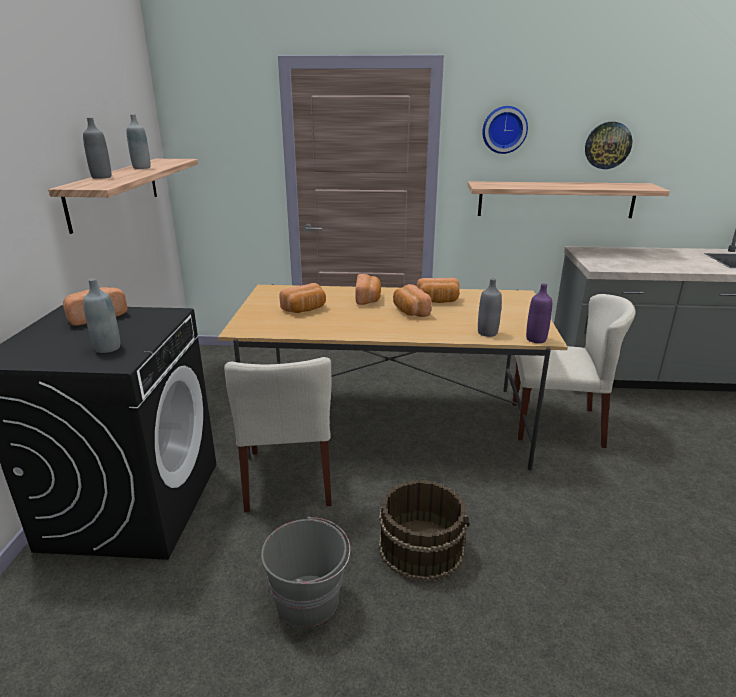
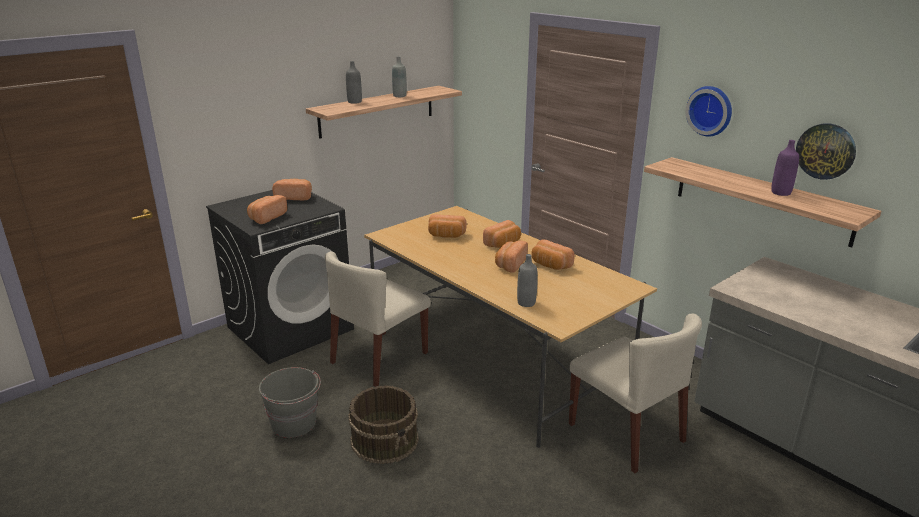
camera: 45 degrees right, 0 degrees up
(107, 348) = (266, 217): grey bottle -> bread
(536, 339) = (550, 323): purple bottle -> purple bottle (781, 193)

